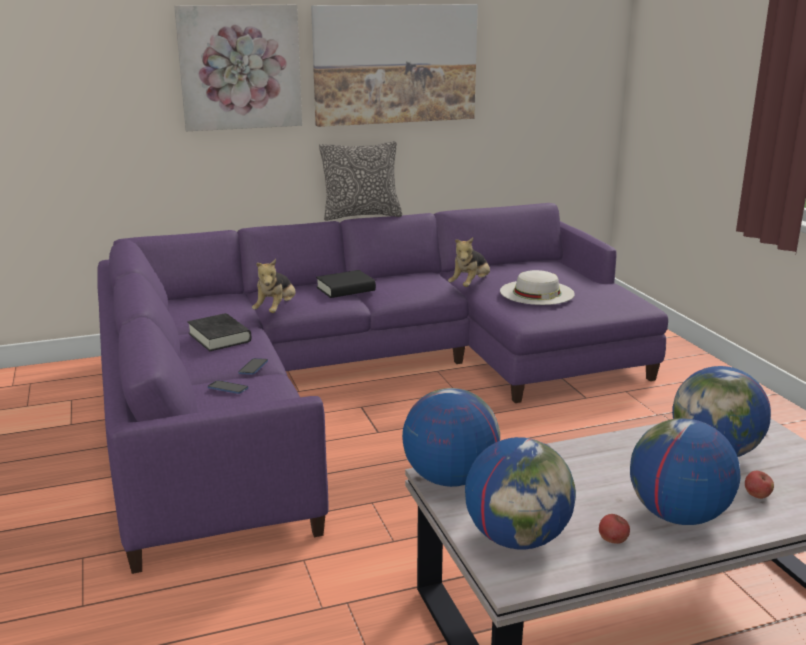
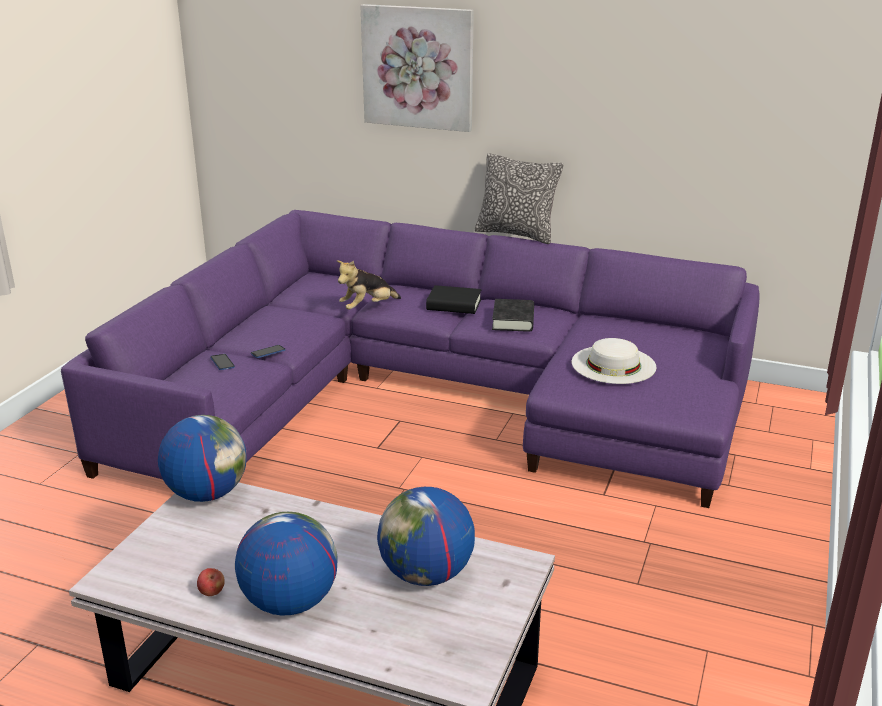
camera: 40 degrees right, 5 degrees up
(219, 337) = (288, 318): black book -> black book (513, 320)
(395, 64) = (575, 80): picture -> none
(470, 285) = (569, 336): plush toy -> none
(517, 538) = (163, 556): globe -> none
(757, 496) = (378, 624): apple -> none

